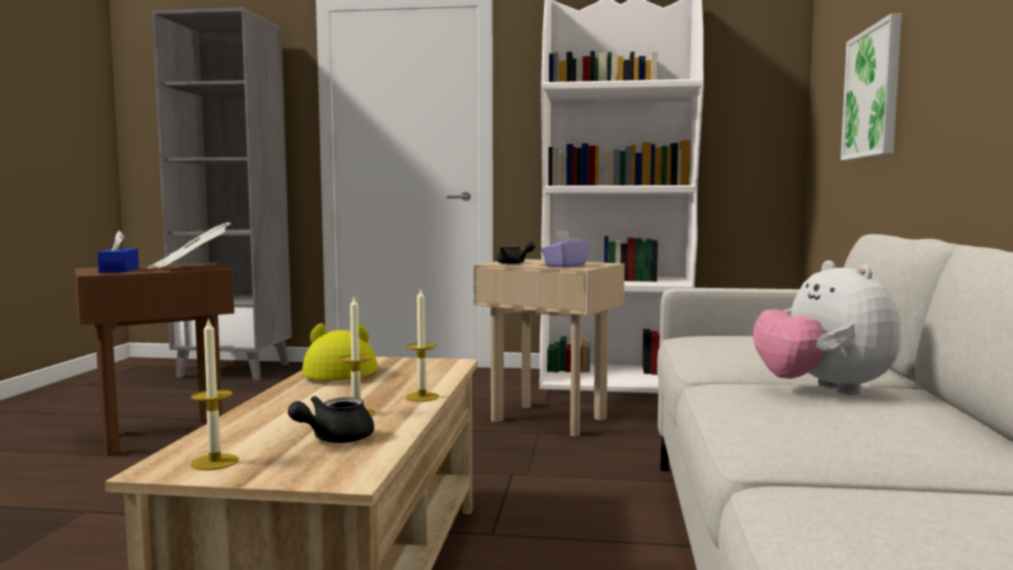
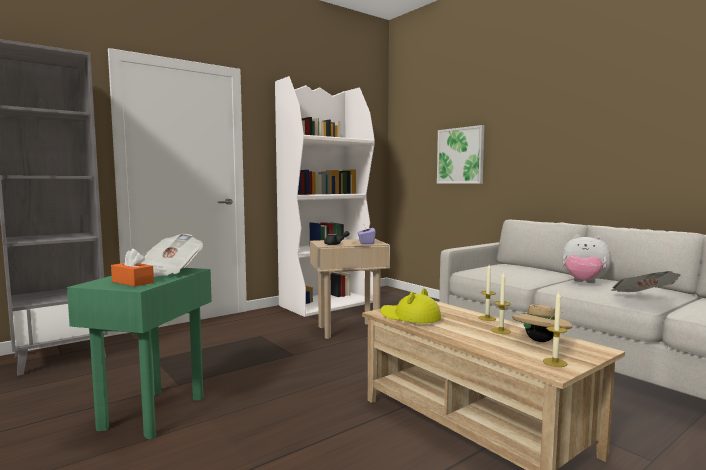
camera: 45 degrees left, 0 degrees up
(119, 270) = (132, 282): blue tissue box -> orange tissue box
(161, 436) = (152, 412): brown side table -> green side table
(334, 439) = (540, 341): black teapot -> beige hat
(799, 439) = (642, 298): none -> newspaper

